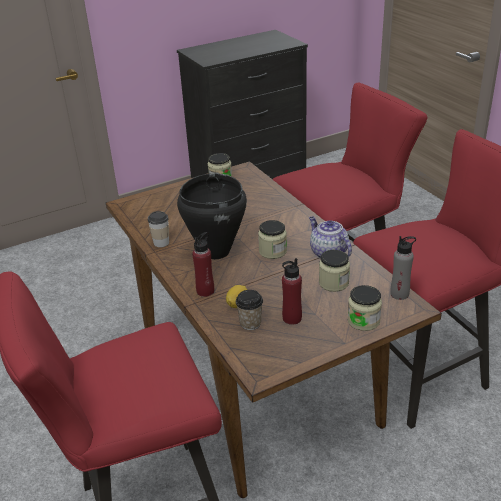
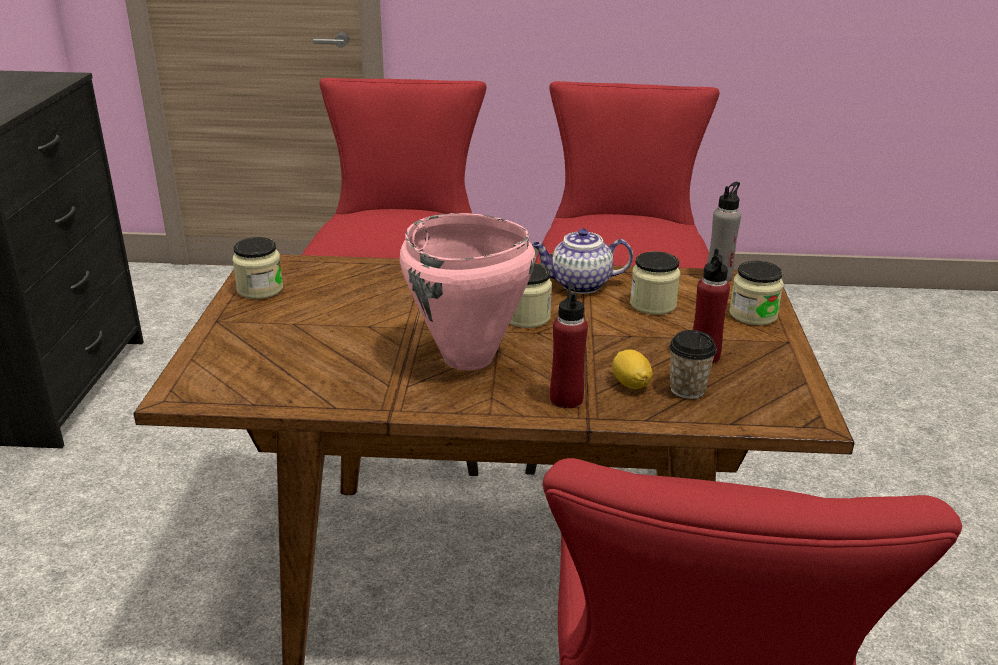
camera: 60 degrees left, 5 degrees down
(161, 243) = (372, 395): cup -> none
(215, 252) = (468, 358): black cooking pot -> pink cooking pot

